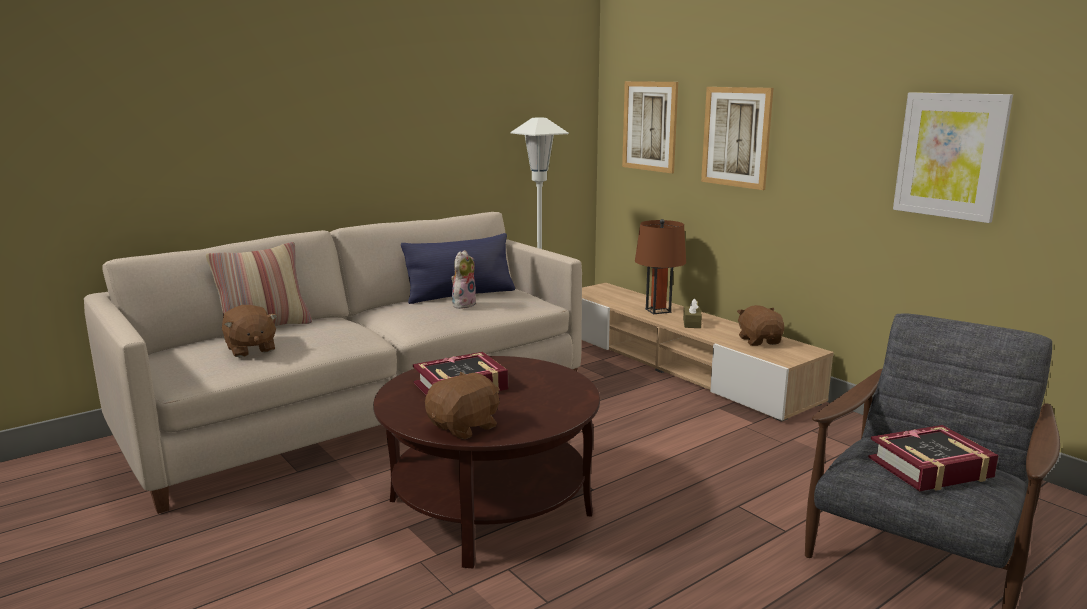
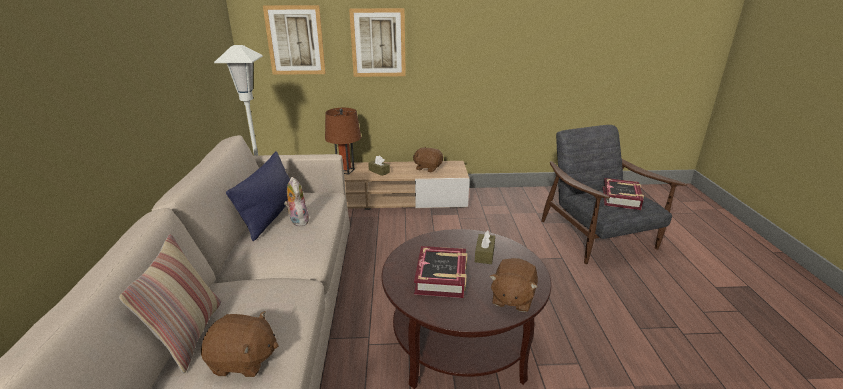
camera: 55 degrees left, 10 degrees up
(465, 427) = (512, 298): brown plush toy -> brown plush toy turned 150 degrees counterclockwise
(538, 395) = (484, 254): none -> brown tissue box
(950, 155) = (519, 43): picture -> none

